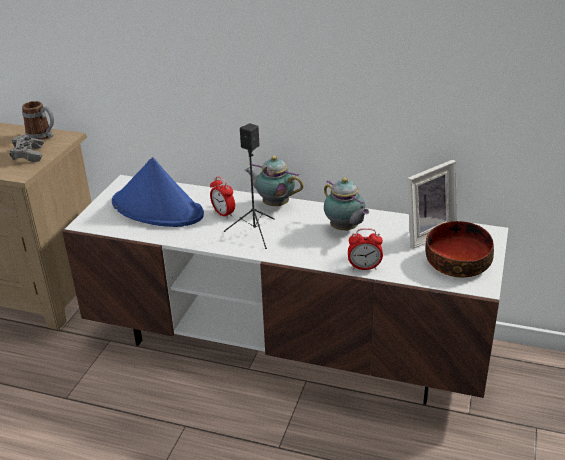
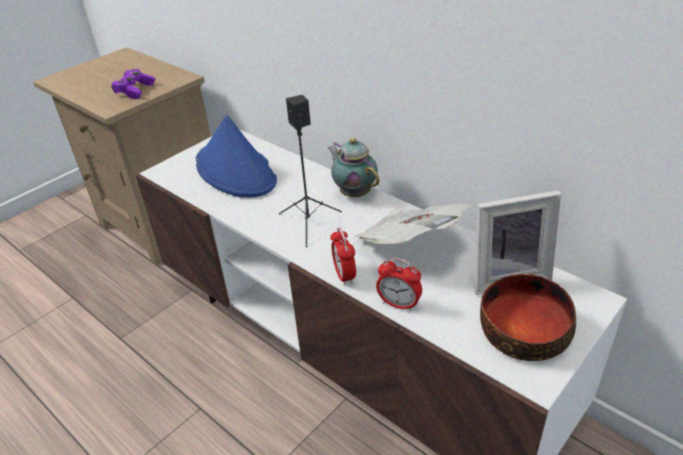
camera: 25 degrees right, 5 degrees up
(28, 155) = (135, 91): grey game controller -> purple game controller
(43, 136) = (164, 74): mug -> none
(223, 214) = (294, 192): alarm clock -> alarm clock (344, 275)
(345, 229) = (410, 245): teapot -> newspaper

